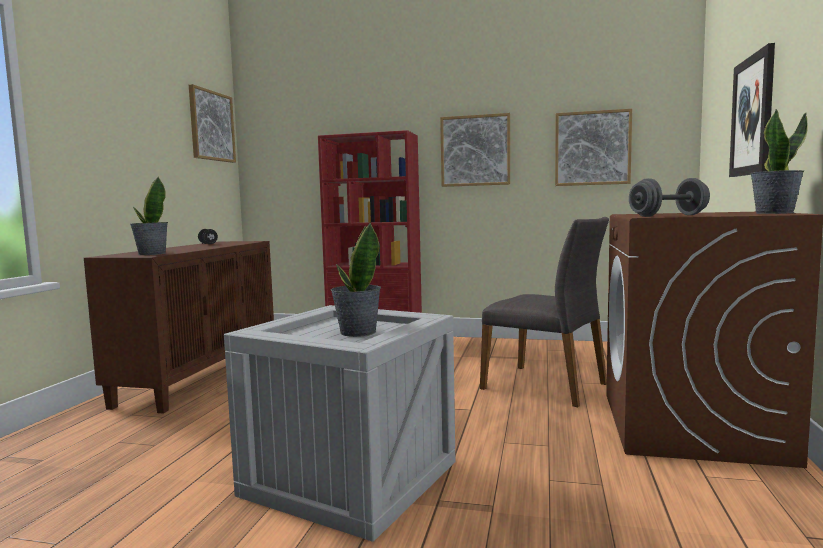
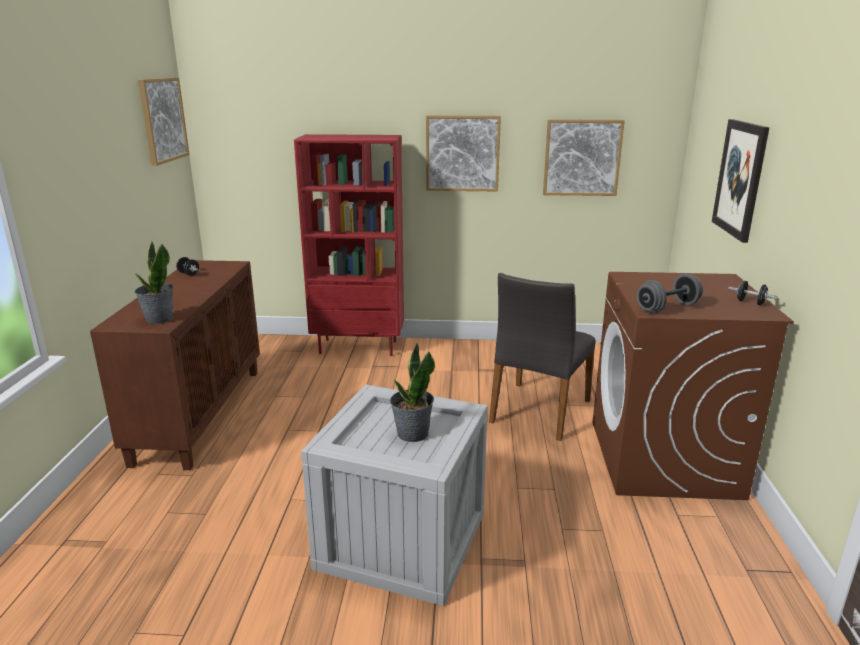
camera: 10 degrees left, 15 degrees up
(546, 386) = (538, 411): grey chair -> grey chair turned 90 degrees clockwise
(774, 213) = (750, 302): potted plant -> black dumbbell

